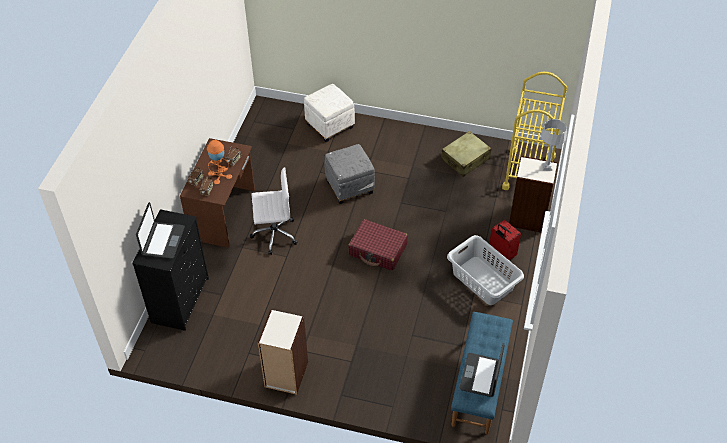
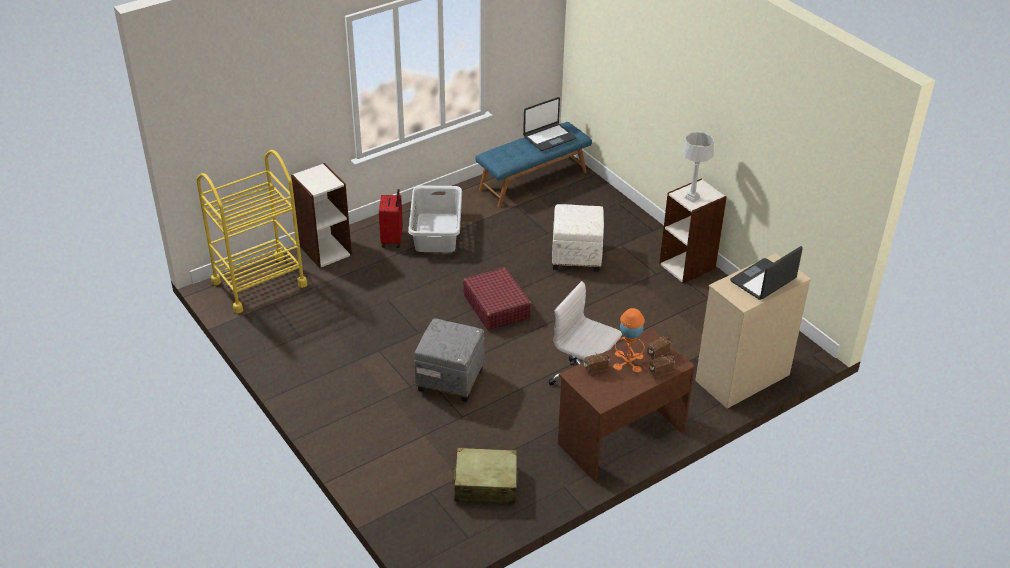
camera: 140 degrees left, 10 degrees down
(180, 299) = (742, 378): black dresser -> beige dresser
(329, 126) = (384, 465): white ottoman -> white ottoman (577, 257)
(465, 159) = (296, 332): beige suitcase -> beige suitcase (485, 484)
(547, 167) = (306, 176): grey table lamp -> grey table lamp (692, 198)

